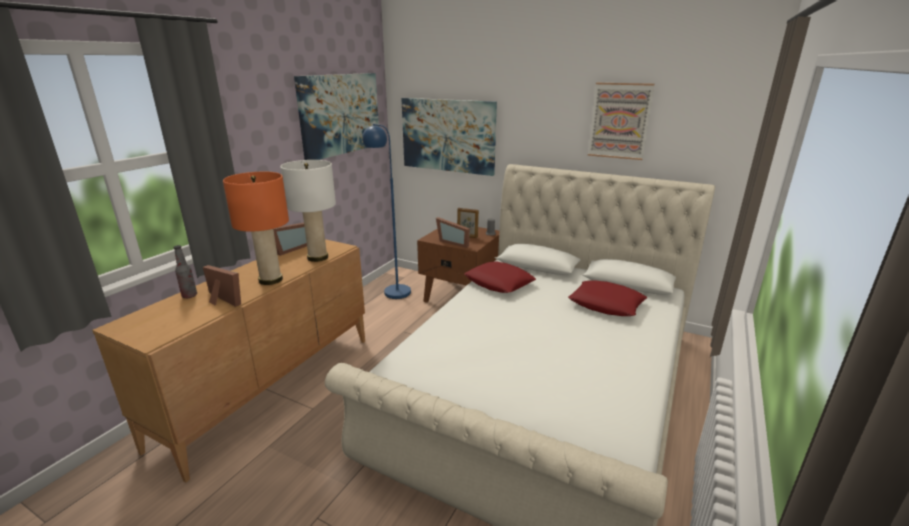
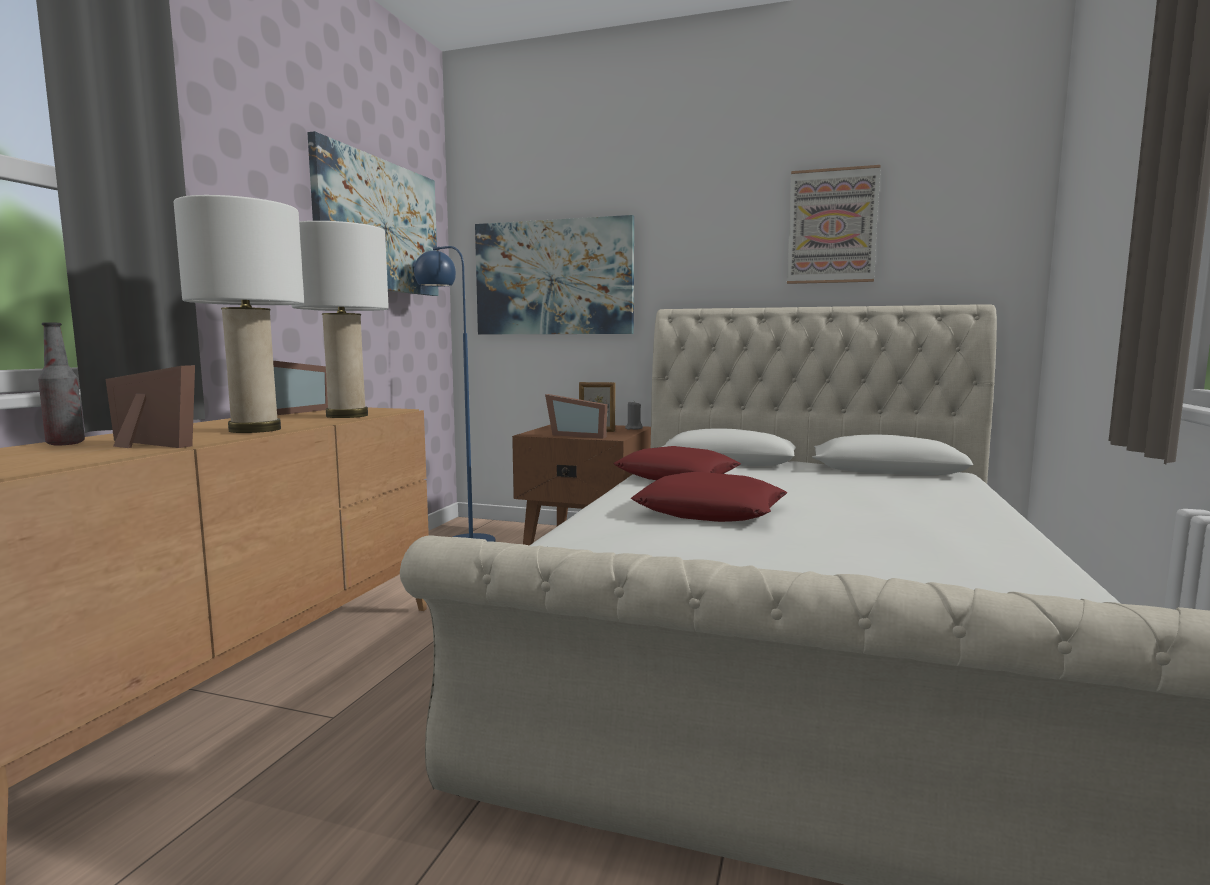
camera: 10 degrees left, 15 degrees down
(271, 280) = (255, 430): orange table lamp -> white table lamp
(606, 304) = (874, 486): red pillow -> red pillow (710, 511)

